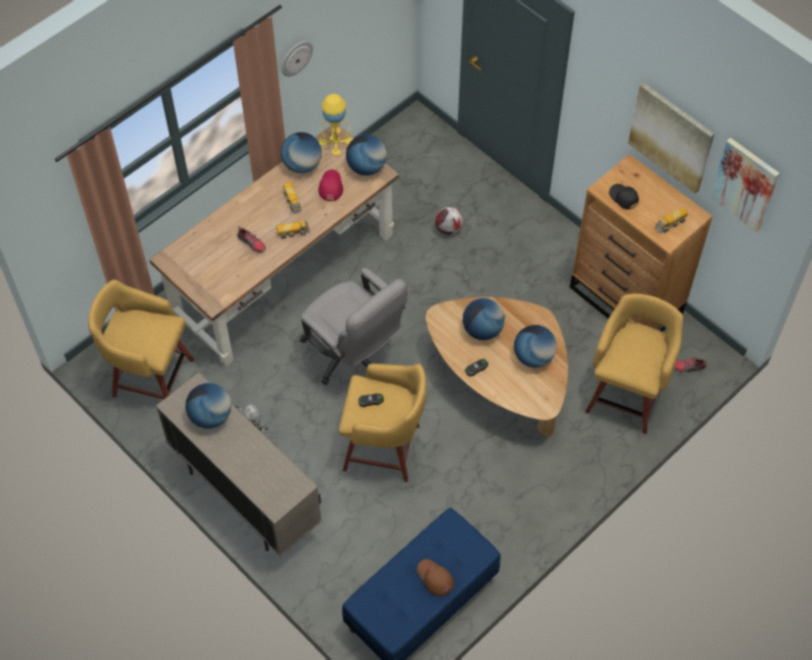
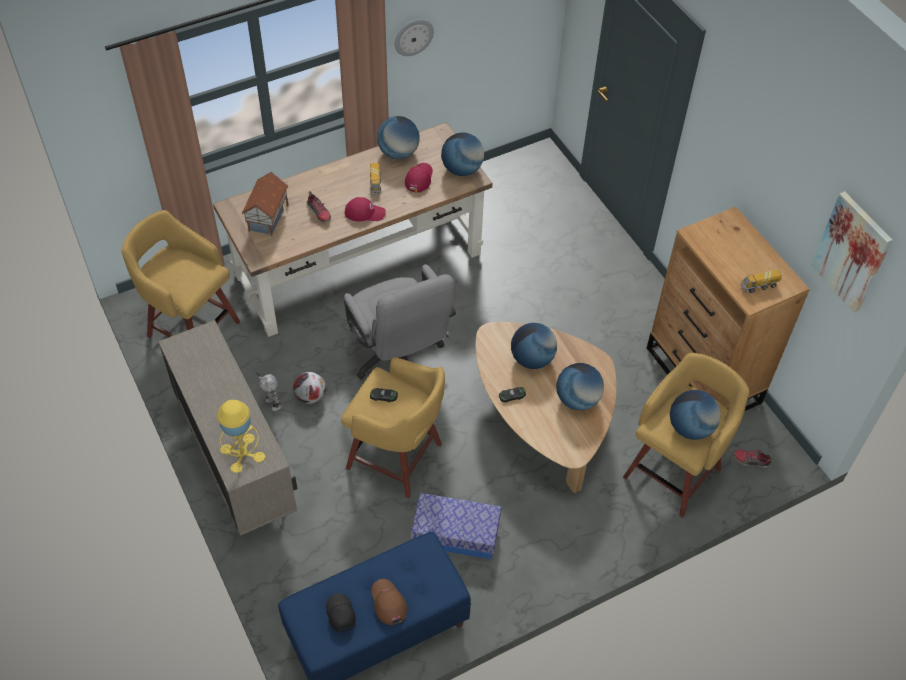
camera: 15 degrees right, 5 degrees down
(207, 261) = (269, 218): none -> toy house
(211, 416) = (208, 366): globe -> globe (690, 428)
(293, 233) = (364, 212): toy truck -> red cap
(336, 141) = (440, 139): yellow table lamp -> yellow table lamp (242, 453)
(448, 229) = (539, 261): football -> football (310, 396)
(459, 502) = (455, 533): none -> storage box
(623, 198) = (714, 248): black cap -> black cap (340, 614)
(671, 137) = (781, 188): picture -> none

